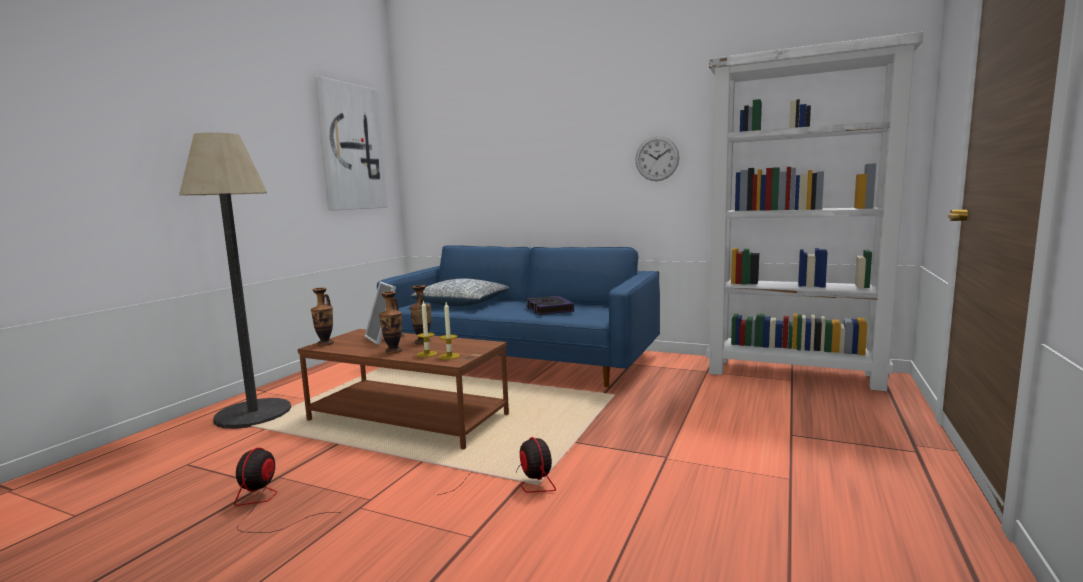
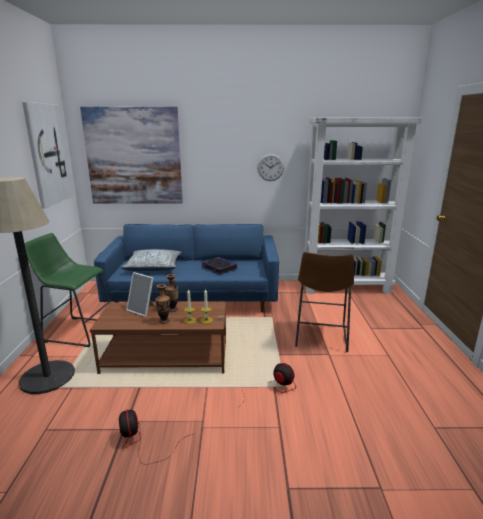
camera: 25 degrees left, 10 degrees up
(325, 343) = (104, 321): vase -> none
(338, 375) = (77, 331): none -> green stool
(467, 154) = (134, 156): none -> picture
(674, 432) = (320, 337): none -> brown stool

